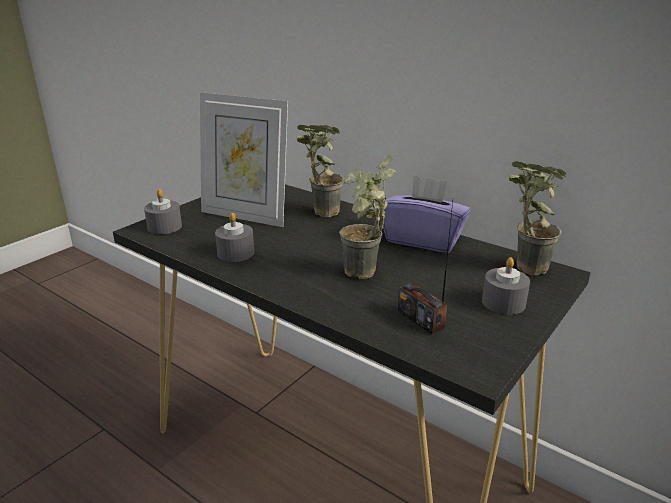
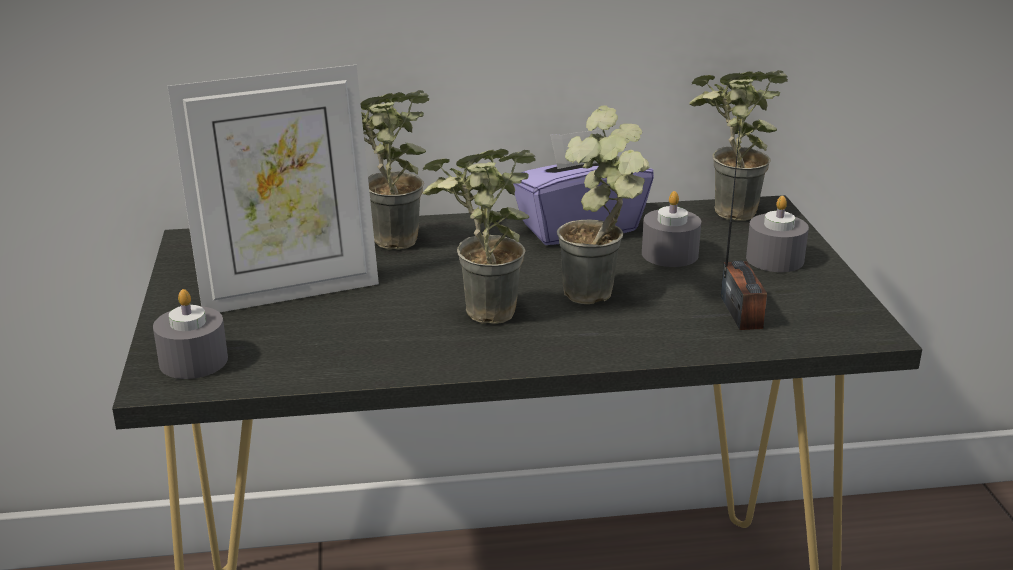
camera: 45 degrees left, 0 degrees up
(235, 253) = (389, 344): grey candle -> grey candle (670, 254)
(290, 259) = (478, 318): none -> potted plant
(421, 319) = (740, 312): radio -> radio turned 105 degrees counterclockwise

